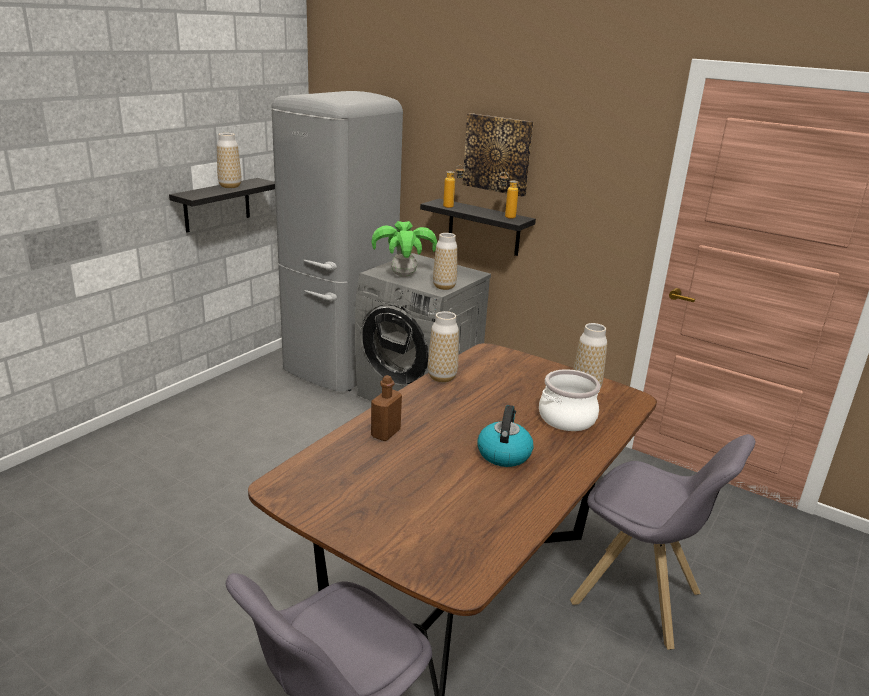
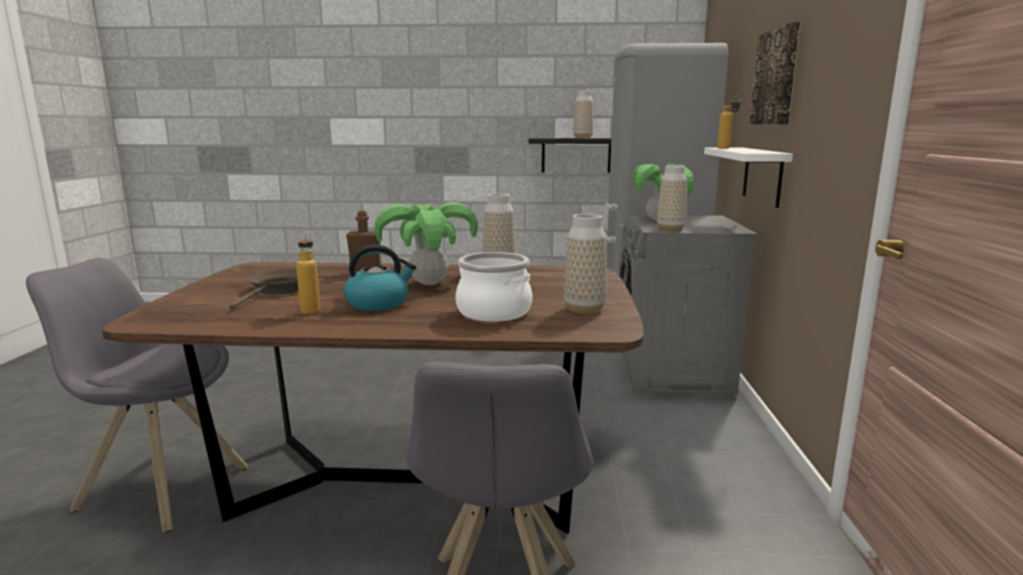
camera: 60 degrees right, 10 degrees down
(409, 490) = (278, 290): none -> brown frying pan
(459, 417) = (429, 283): none -> potted plant
(484, 227) = (762, 175): black shelf -> white shelf
(505, 216) = (757, 151): bottle -> bottle (310, 309)

